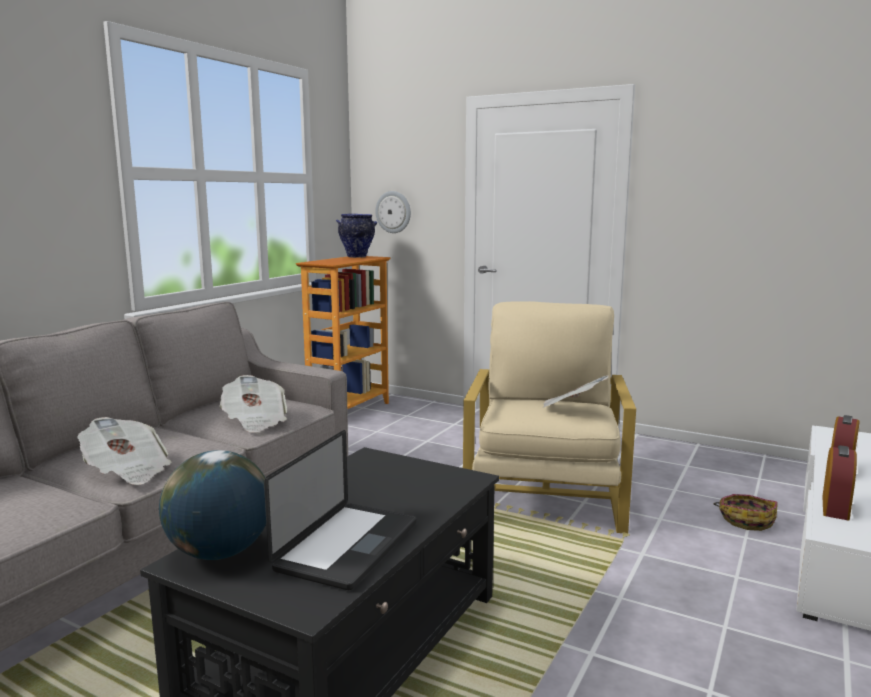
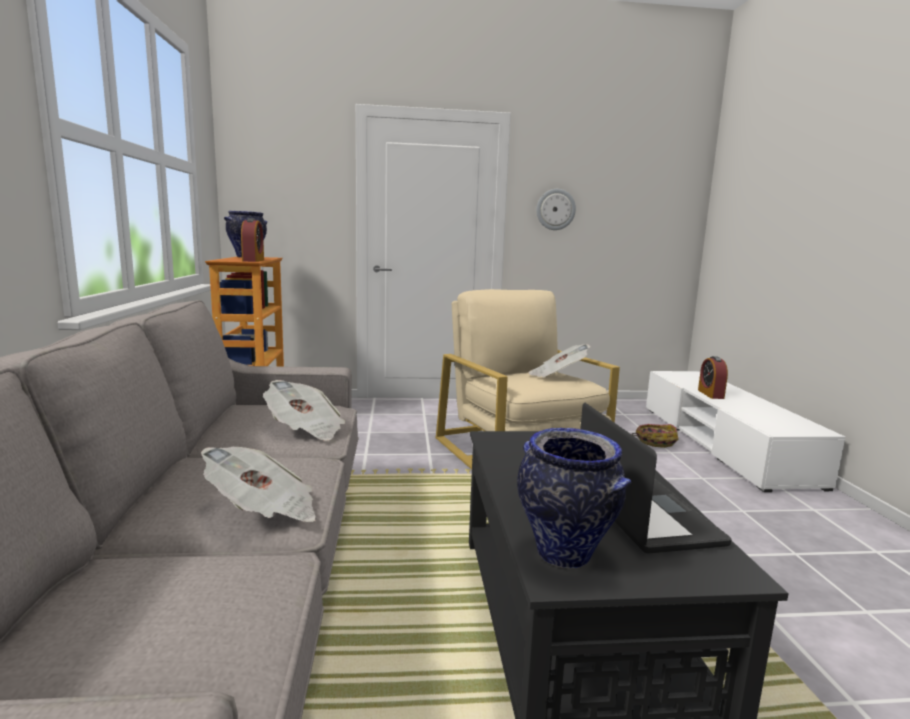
camera: 35 degrees left, 0 degrees up
(220, 552) = (565, 555): globe -> vase
(393, 212) = (274, 212): wall clock -> wall clock (555, 209)
(835, 507) = (748, 416): alarm clock -> alarm clock (253, 260)

